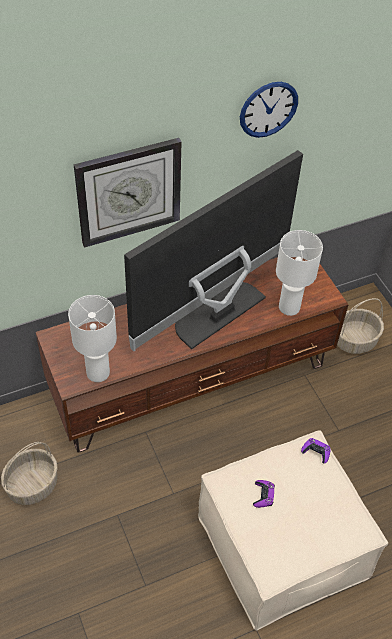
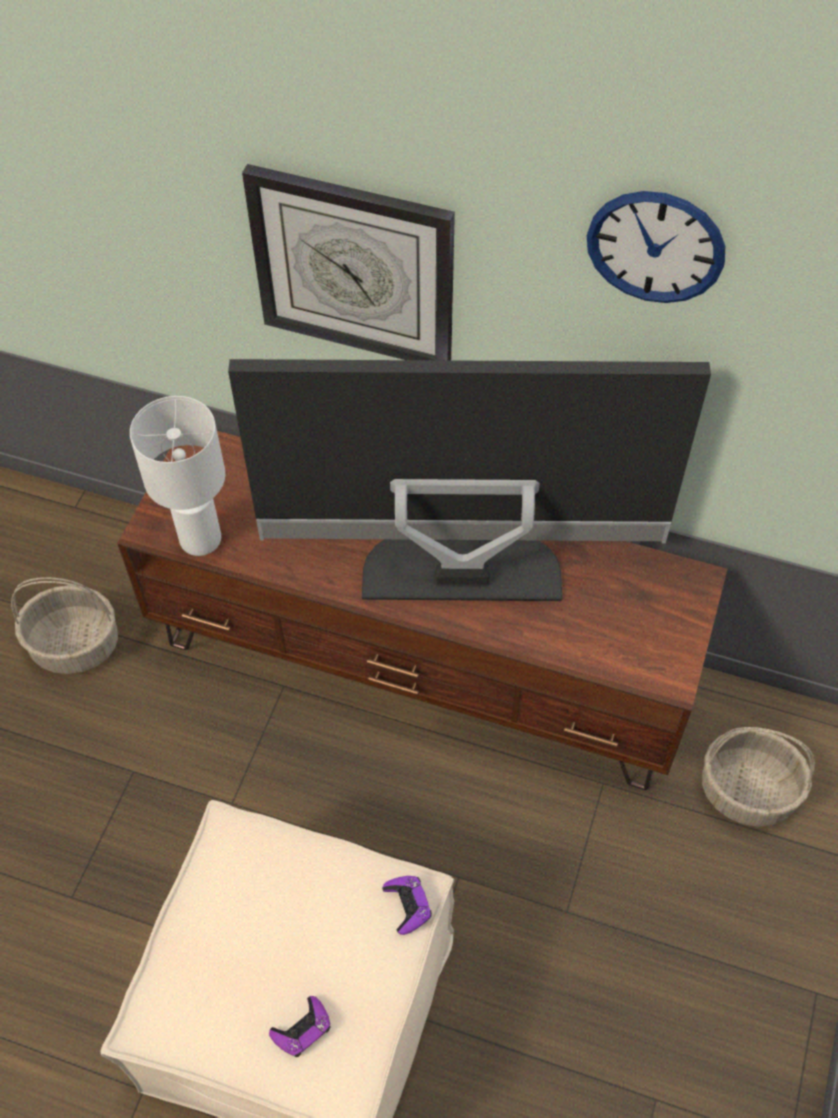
camera: 45 degrees right, 5 degrees up
(263, 495) = (258, 903): purple game controller -> purple game controller (302, 1029)
(288, 308) = (582, 644): white table lamp -> none

